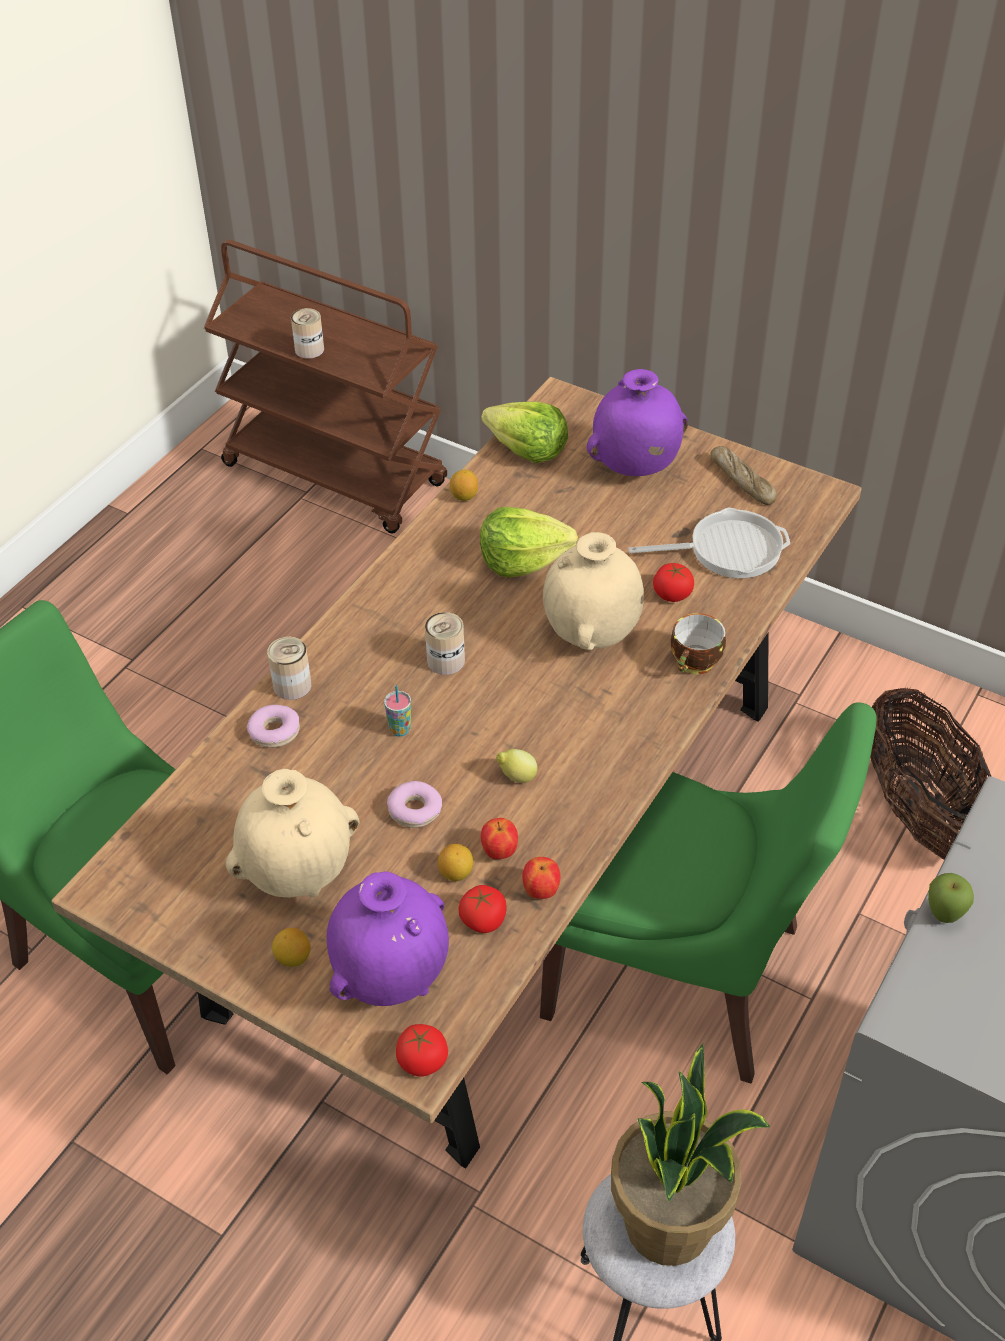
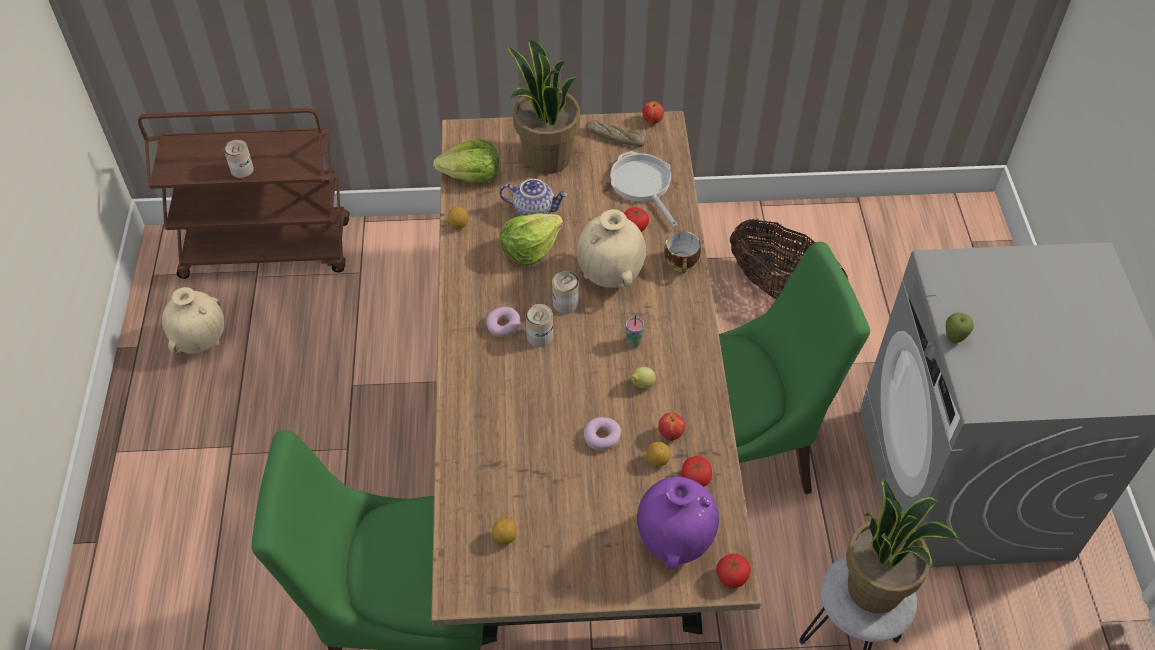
camera: 35 degrees left, 5 degrees up
(274, 732) = (475, 436): donut -> donut (503, 325)
(292, 685) = (460, 401): can -> can (565, 303)
(293, 958) = (610, 564): lemon -> lemon (505, 537)
(300, 874) = (569, 513): beige vase -> beige vase (201, 341)
(400, 729) = (550, 393): cup -> cup (633, 342)
(541, 891) = (712, 444): apple -> apple (652, 121)
(567, 519) = (534, 210): none -> teapot
(634, 469) = (546, 158): purple vase -> potted plant
(728, 549) = (642, 185): frying pan -> frying pan turned 75 degrees counterclockwise

